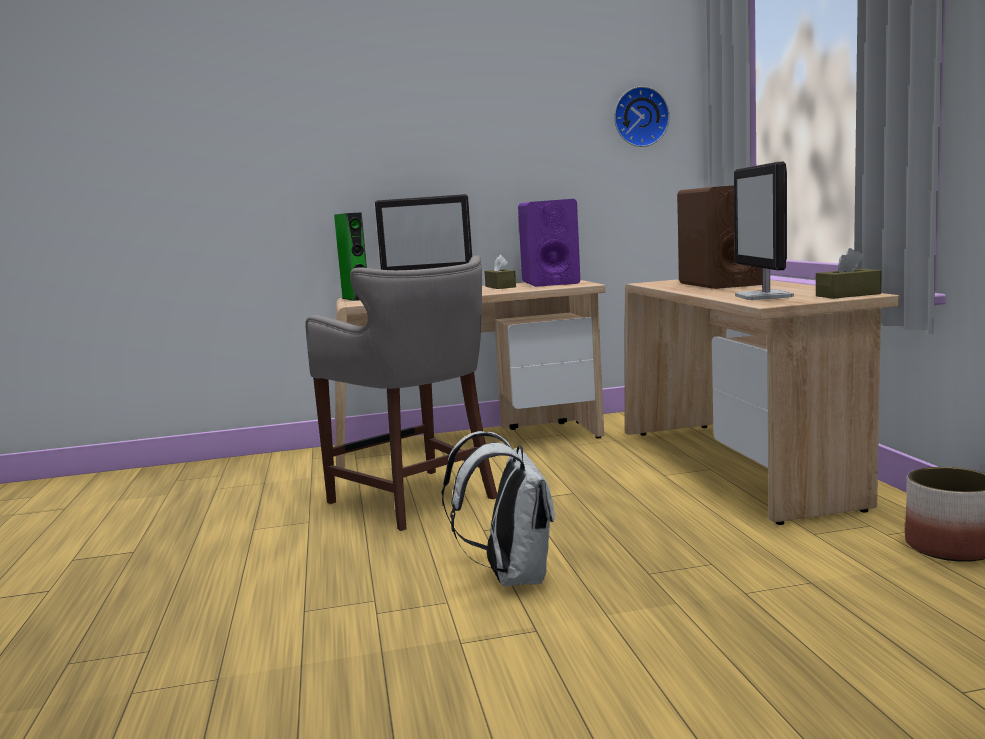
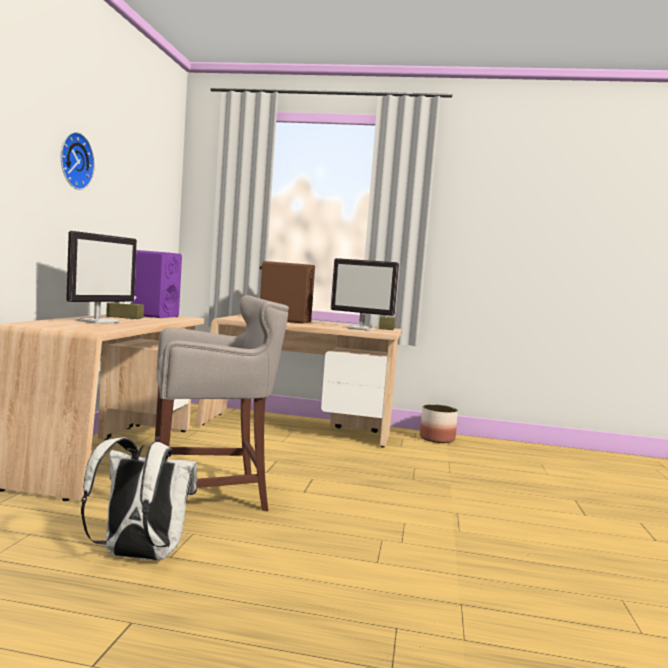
camera: 70 degrees left, 5 degrees down
(355, 298) = (42, 325): green speaker -> none
(511, 577) = (386, 502): white backpack -> white backpack (138, 556)
(640, 117) = (162, 198): wall clock -> wall clock (73, 161)

